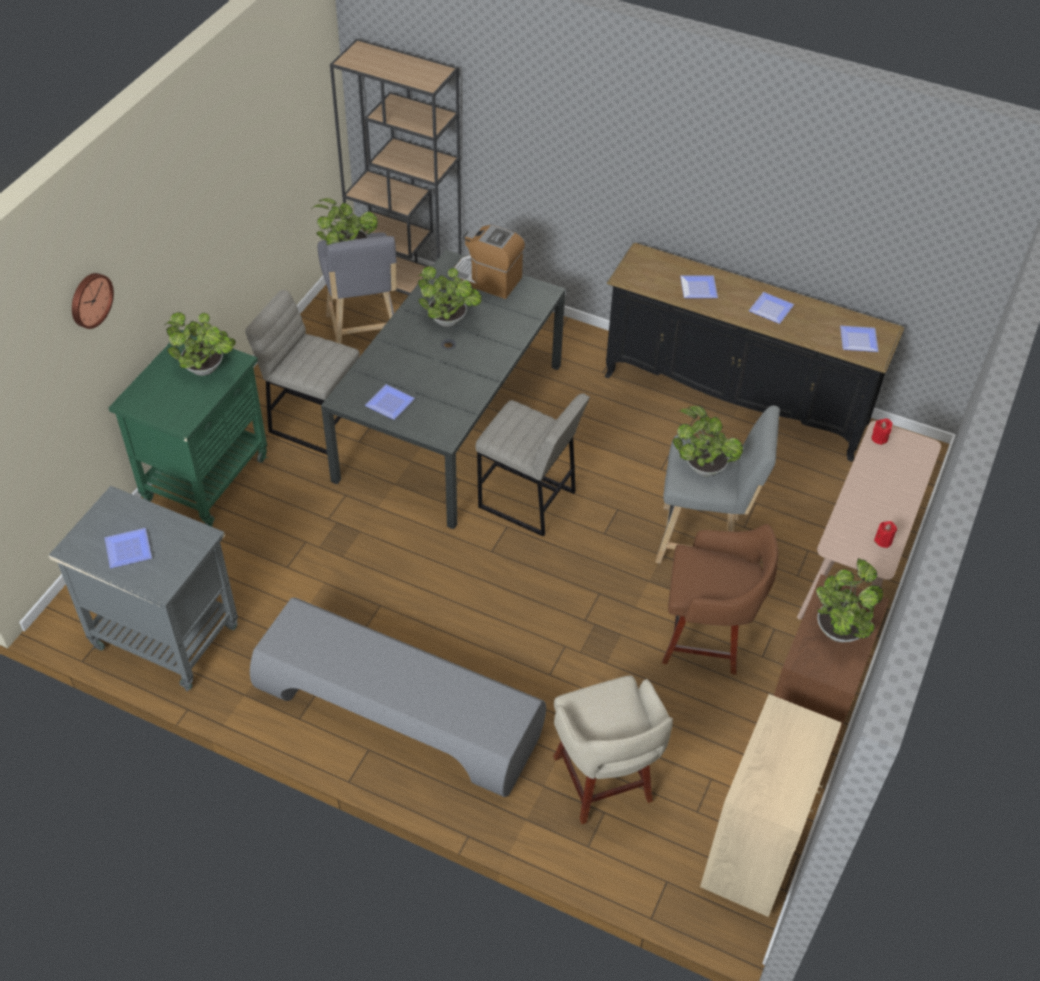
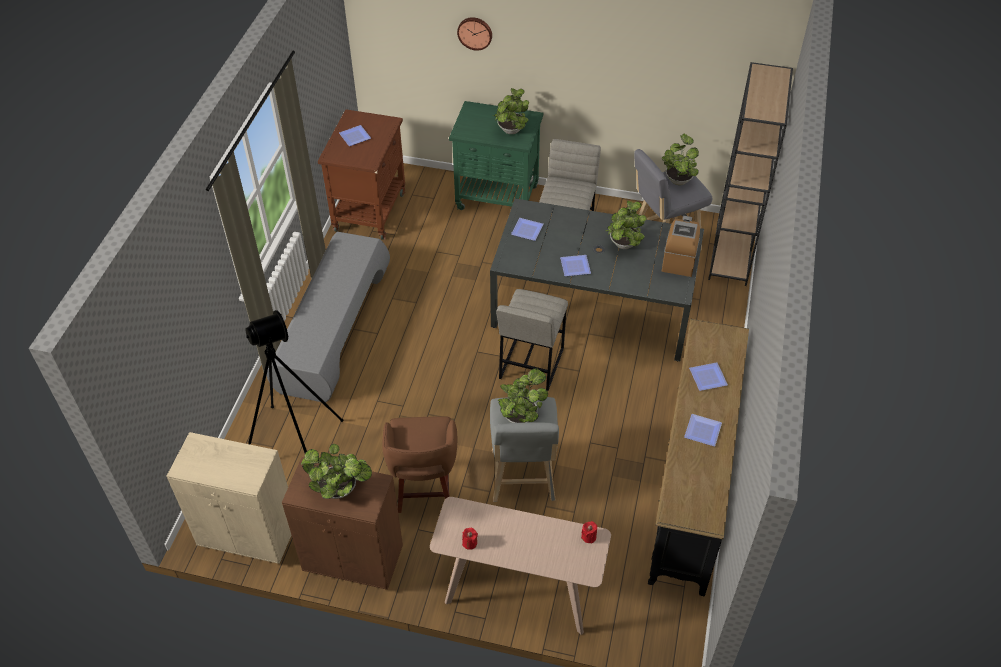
camera: 80 degrees right, 0 degrees up
(165, 637) = (370, 212): grey cart -> brown cart
(603, 783) = (294, 443): beige stool -> black floor lamp
(857, 339) = (689, 499): plate -> plate (576, 266)

